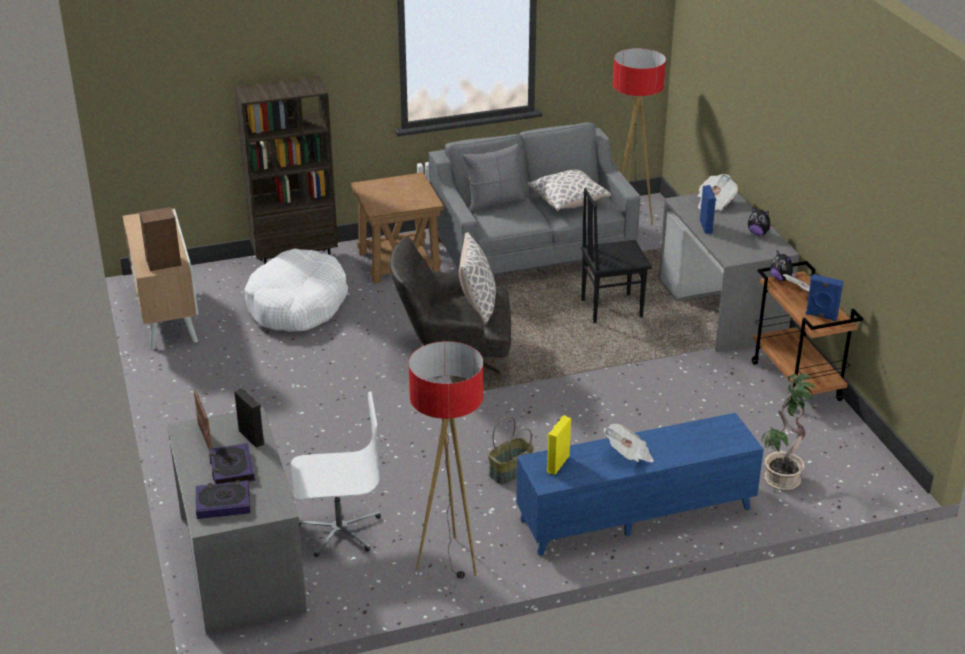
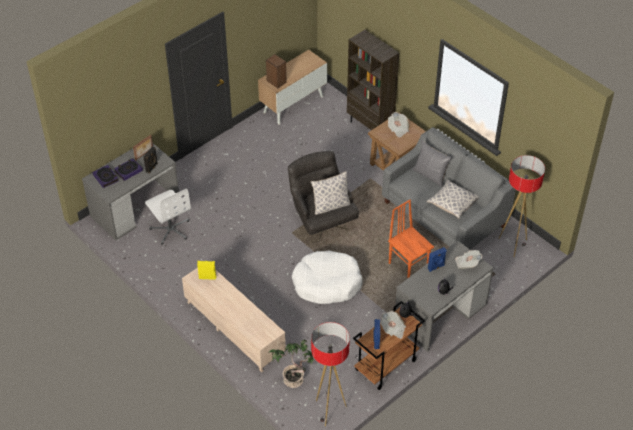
camera: 65 degrees right, 15 degrees up
(297, 305) = (331, 144): white dog bed -> white dog bed (327, 283)
(449, 561) = (168, 273): floor lamp -> floor lamp (329, 411)
(510, 472) = (242, 273): basket -> none
(610, 308) = (408, 266): black chair -> orange chair
(628, 455) = (227, 300): newspaper -> newspaper (398, 129)
(636, 514) = (234, 329): blue tv stand -> beige tv stand

